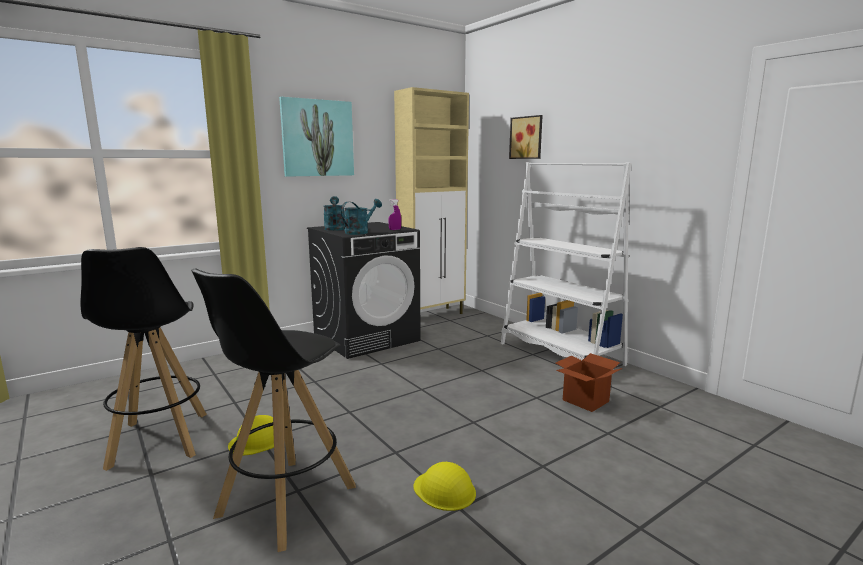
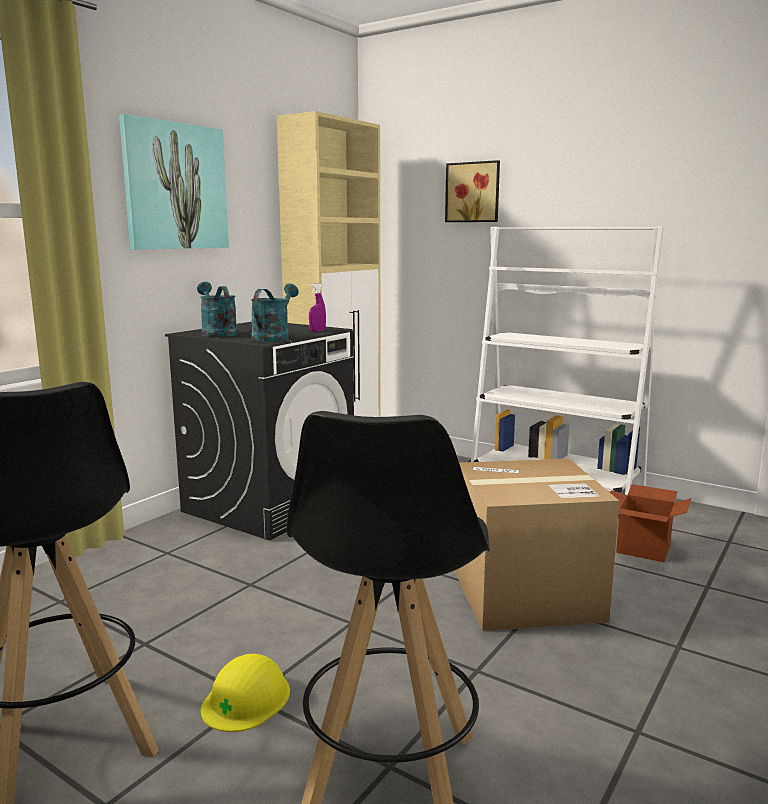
camera: 20 degrees left, 0 degrees up
(444, 490) = (594, 710): yellow hard hat -> none
(471, 415) = (526, 594): none -> cardboard box

